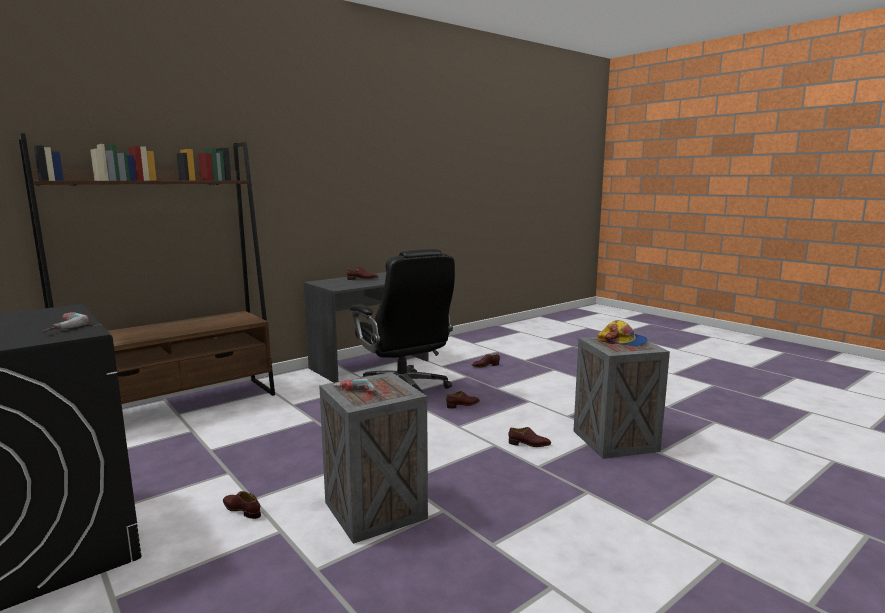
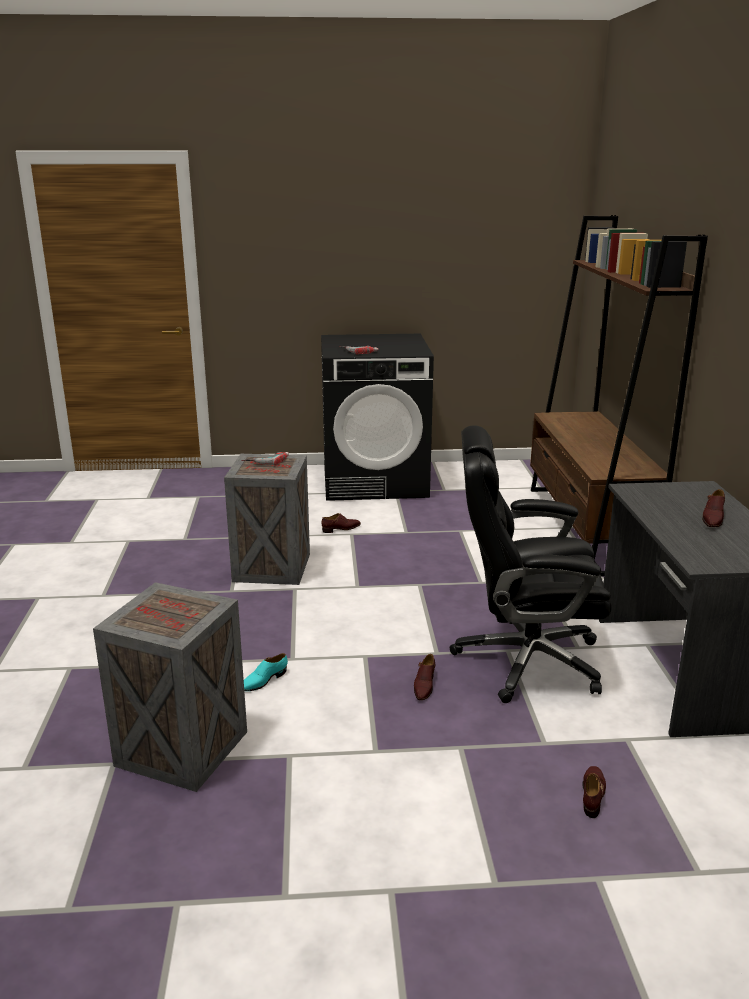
camera: 125 degrees right, 10 degrees up
(529, 444) = (264, 680): brown shoe -> turquoise shoe
(623, 341) = (173, 620): cap -> none

